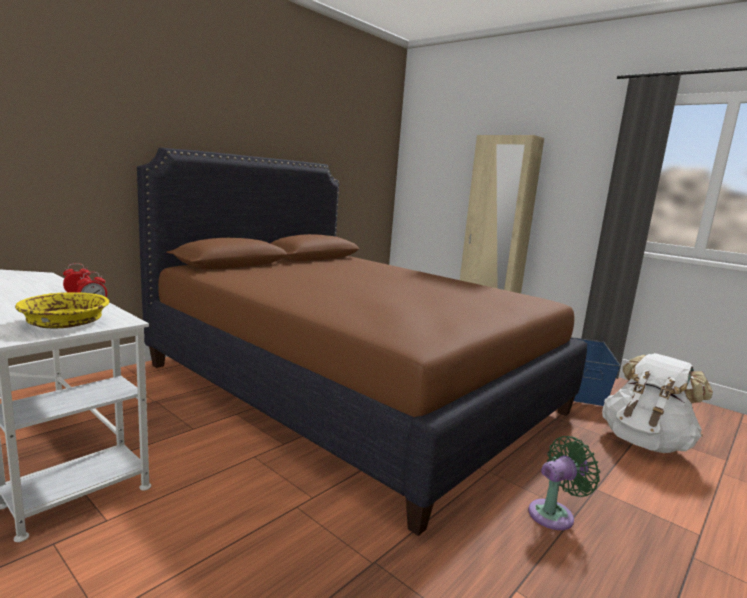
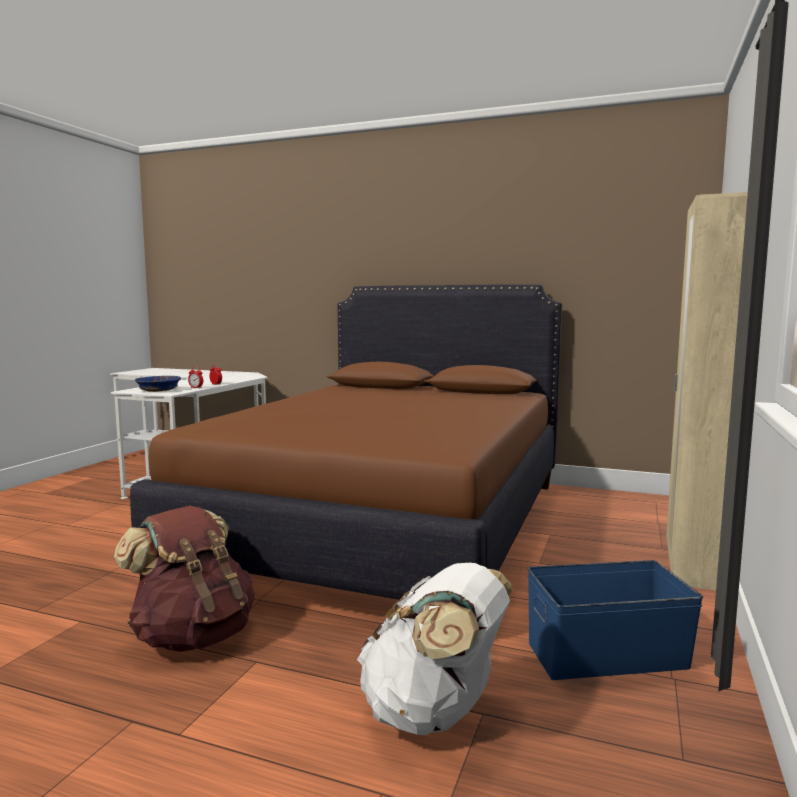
camera: 70 degrees right, 5 degrees down
(65, 322) = (158, 390): yellow bowl -> blue bowl
(554, 514) = (193, 636): green fan -> brown backpack

